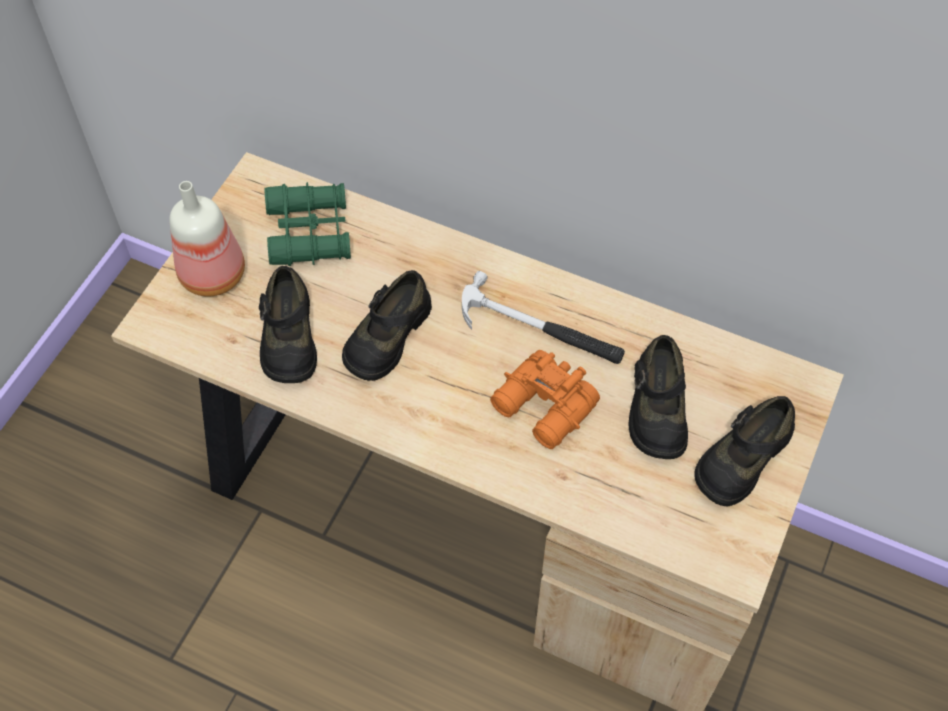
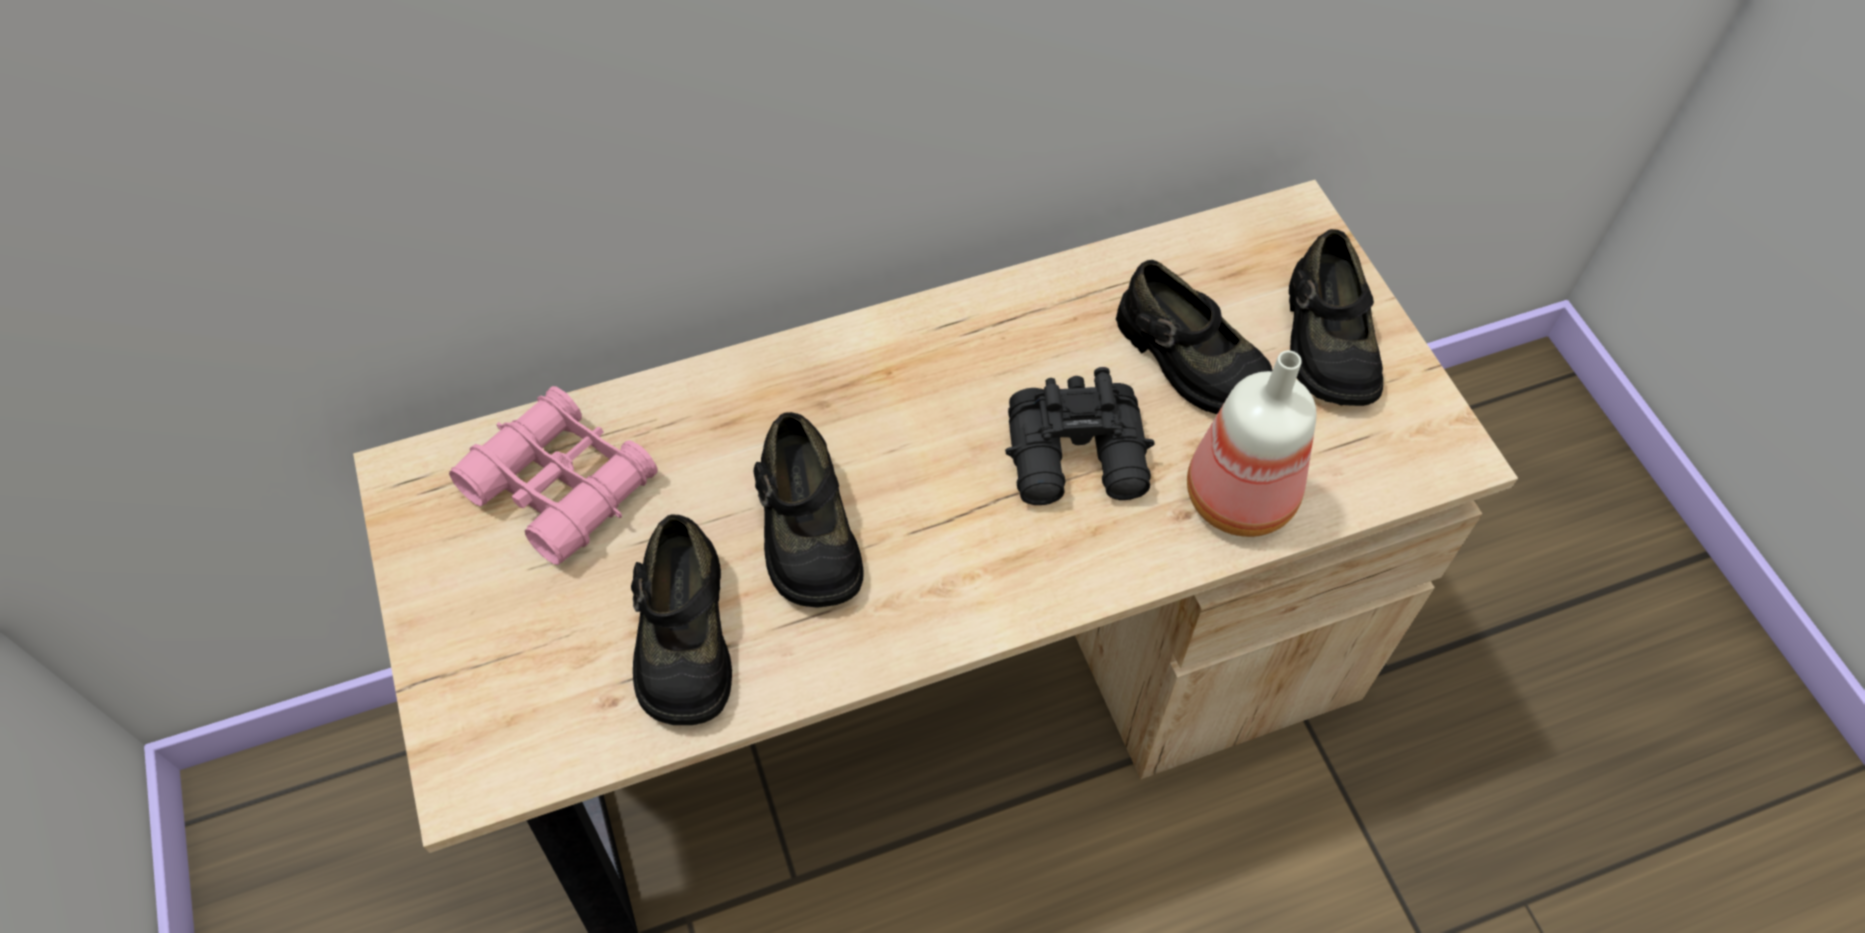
camera: 45 degrees left, 0 degrees up
(212, 273) = (482, 641): bottle -> bottle (1236, 494)
(288, 338) = (683, 636): black shoe -> black shoe turned 45 degrees clockwise
(309, 232) = (561, 485): green binoculars -> pink binoculars
(540, 329) = (973, 376): hammer -> none
(544, 409) = (1079, 459): orange binoculars -> black binoculars

